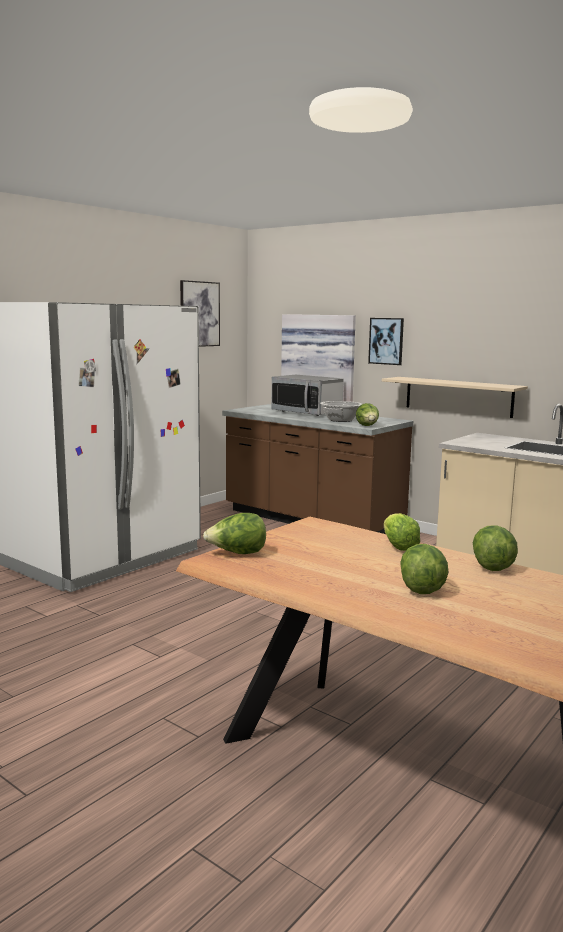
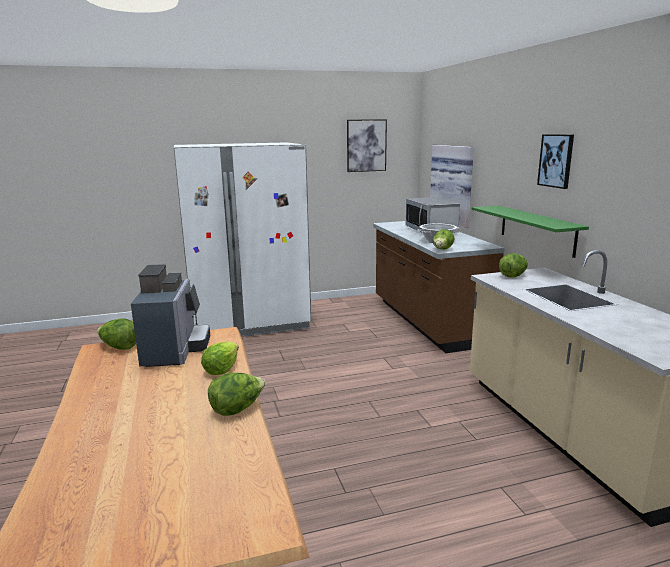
camera: 35 degrees right, 5 degrees up
(308, 544) = (175, 350): none -> coffee machine
(386, 341) = (492, 171): picture -> picture (556, 160)
(422, 588) = (142, 412): lettuce -> lettuce (513, 276)
(458, 396) = (536, 229): beige shelf -> green shelf

